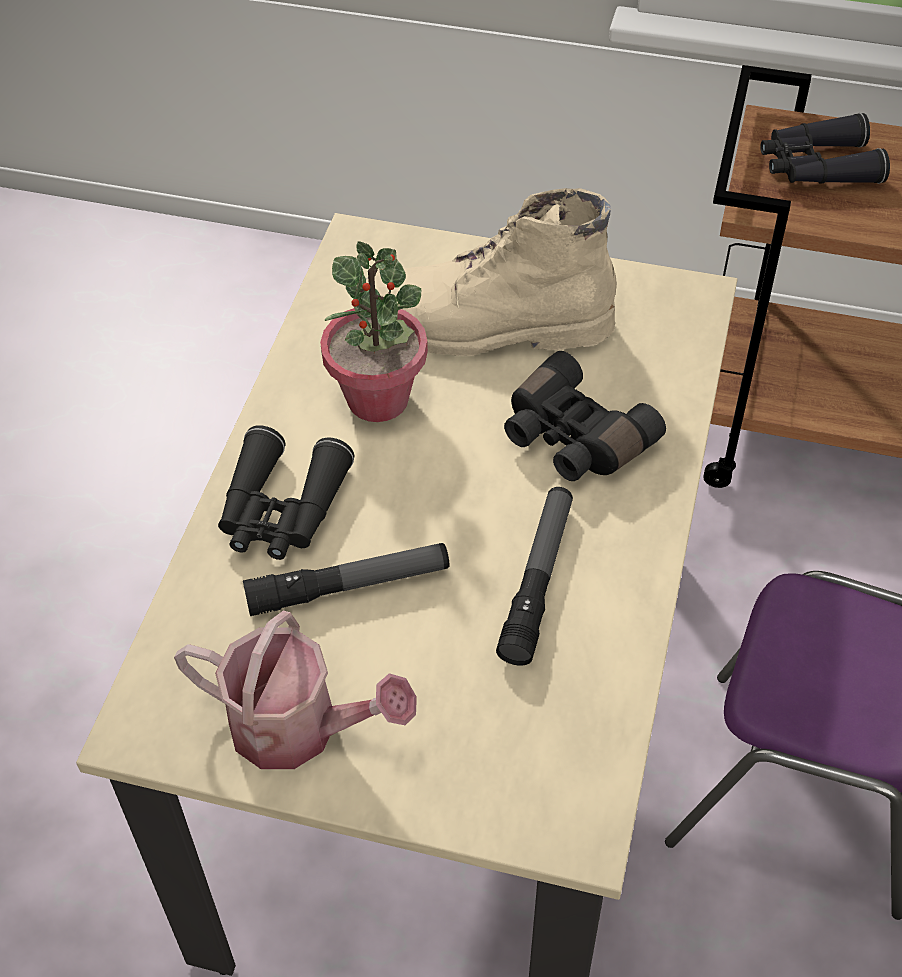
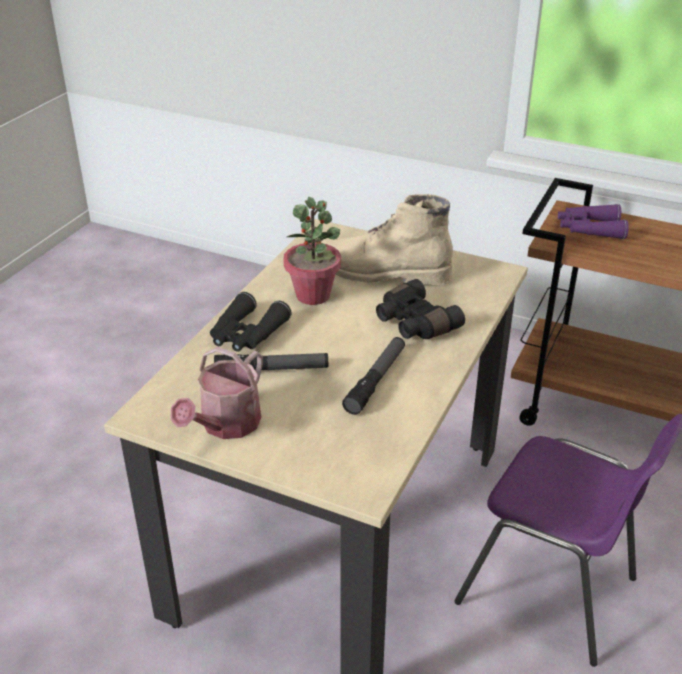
camera: 10 degrees right, 15 degrees down
(299, 728) = (226, 425): watering can -> watering can turned 90 degrees clockwise
(816, 166) = (589, 229): black binoculars -> purple binoculars

